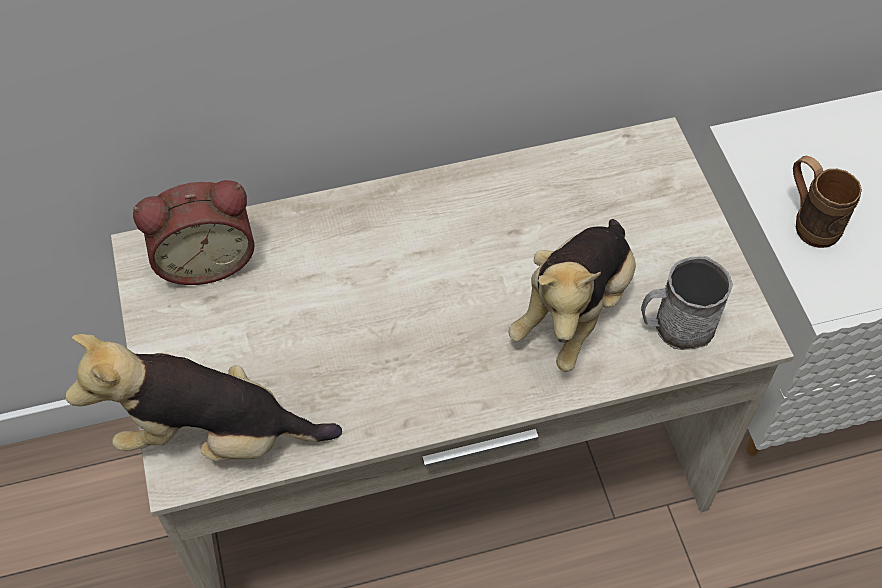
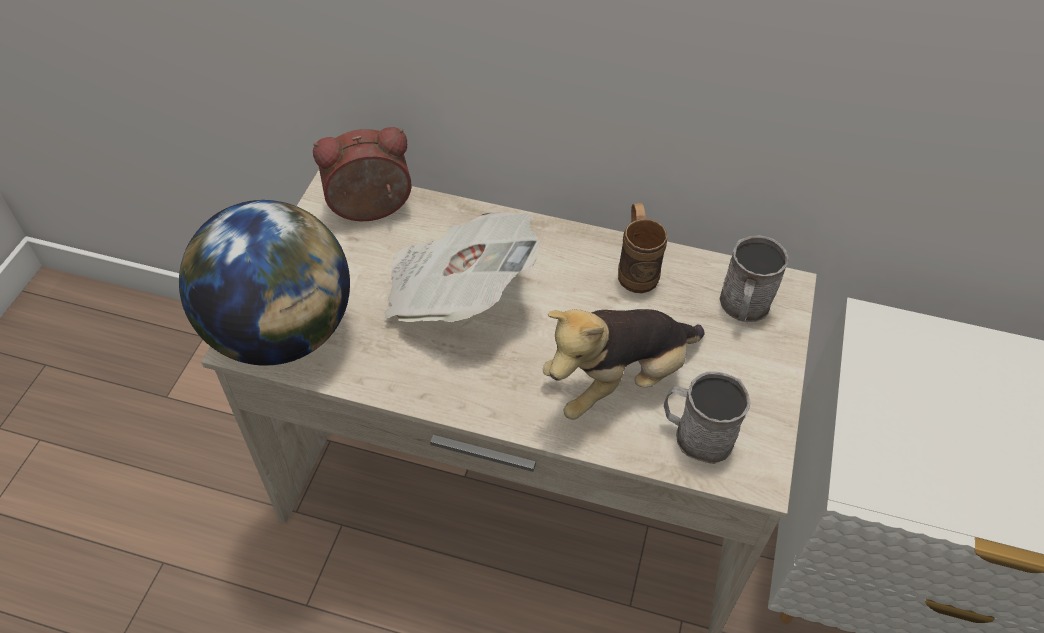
camera: 30 degrees right, 5 degrees down
(205, 258) = (370, 210): alarm clock -> alarm clock turned 150 degrees clockwise
(214, 436) = (282, 333): plush toy -> globe
(361, 302) = (457, 293): none -> newspaper
(635, 182) = (743, 307): none -> grey mug
(808, 222) = (886, 413): brown mug -> brown mug (636, 269)

